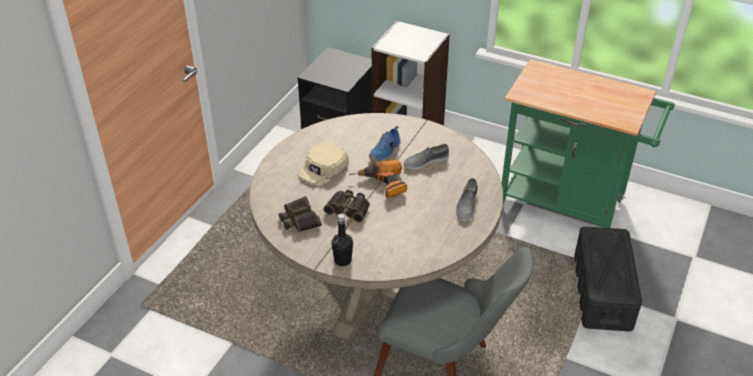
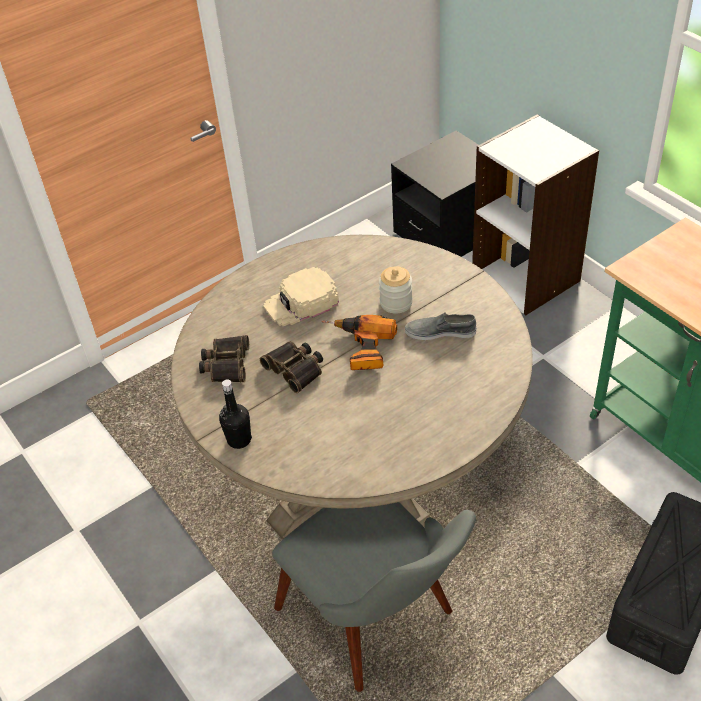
camera: 30 degrees right, 5 degrees up
(385, 152) = (396, 302): blue shoe -> jar
(466, 205) = (453, 414): grey shoe -> none

